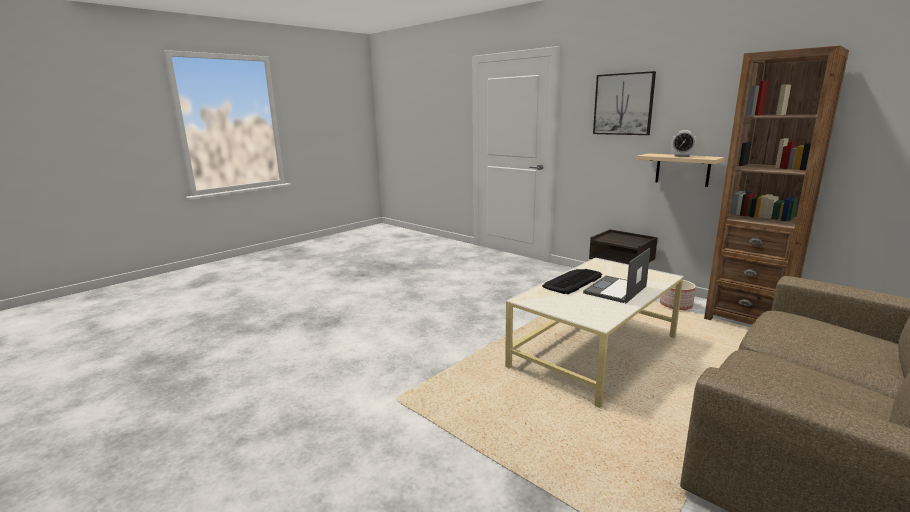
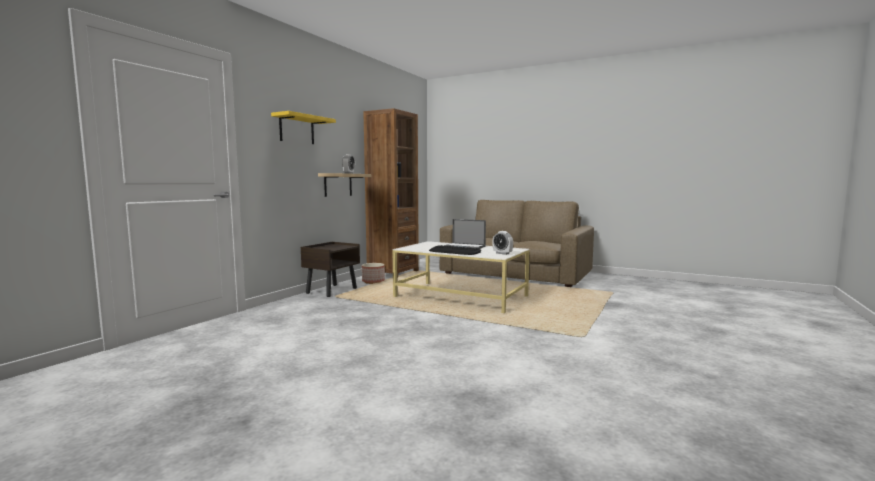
camera: 105 degrees left, 10 degrees down
(551, 304) = (502, 253): none -> alarm clock
(623, 104) = (297, 129): picture -> yellow shelf

